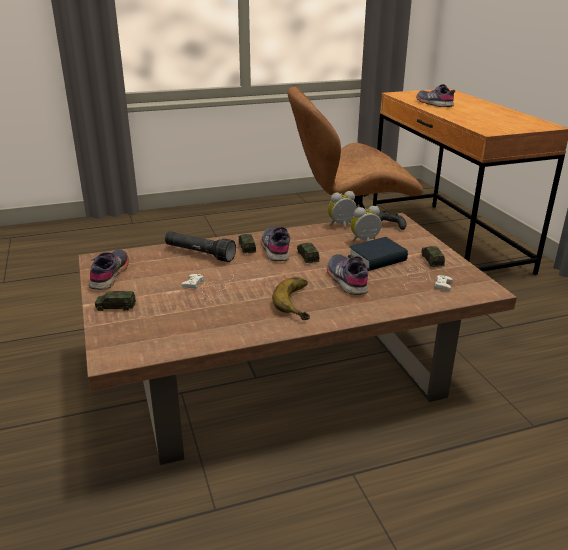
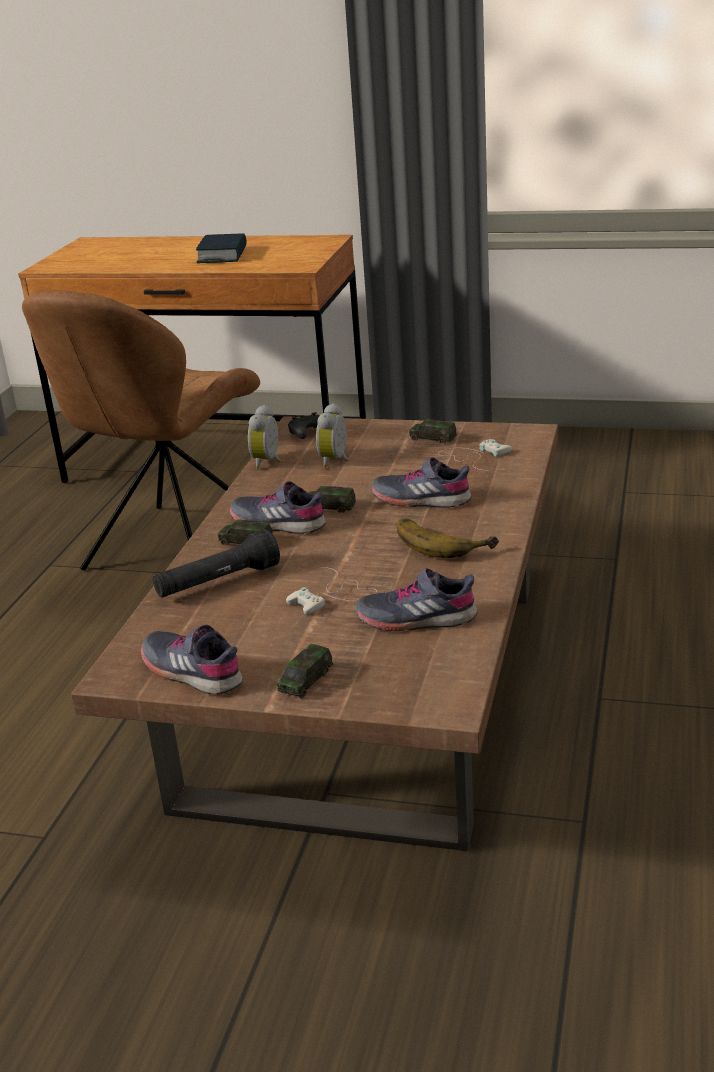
camera: 55 degrees left, 0 degrees up
(377, 259) = (391, 467): book -> book (223, 255)
(434, 103) = (137, 261): grey shoe -> grey shoe (416, 618)

